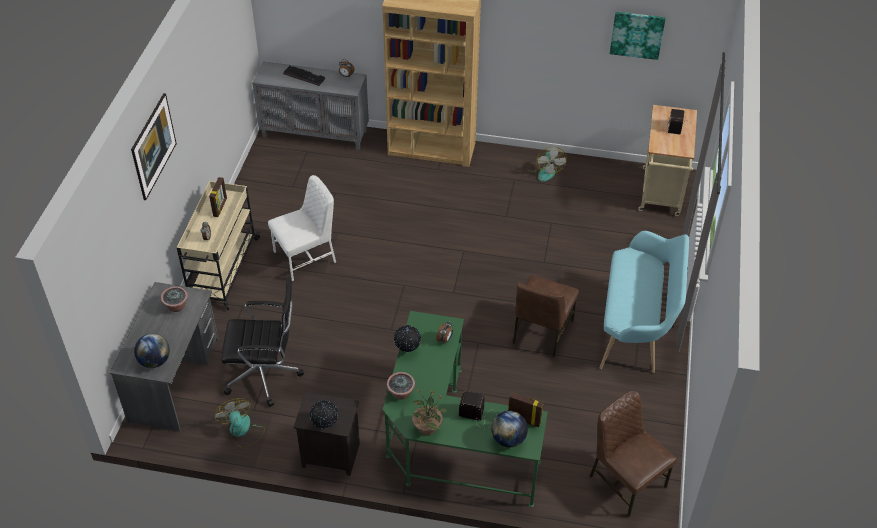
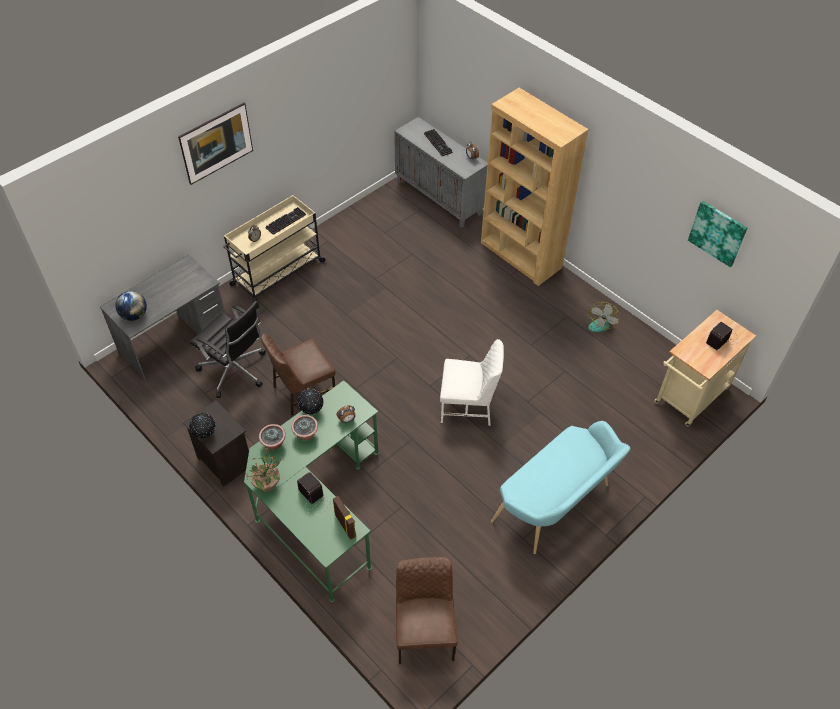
camera: 35 degrees right, 5 degrees up
(177, 307) = (185, 282): potted plant -> potted plant (306, 434)
(220, 207) = (286, 220): picture frame -> keyboard
(242, 431) = (183, 405): fan -> none
(306, 257) = (344, 295): white chair -> white chair (468, 407)
(508, 439) = (318, 534): globe -> none
(541, 332) = (470, 460): brown chair -> brown chair (303, 391)

